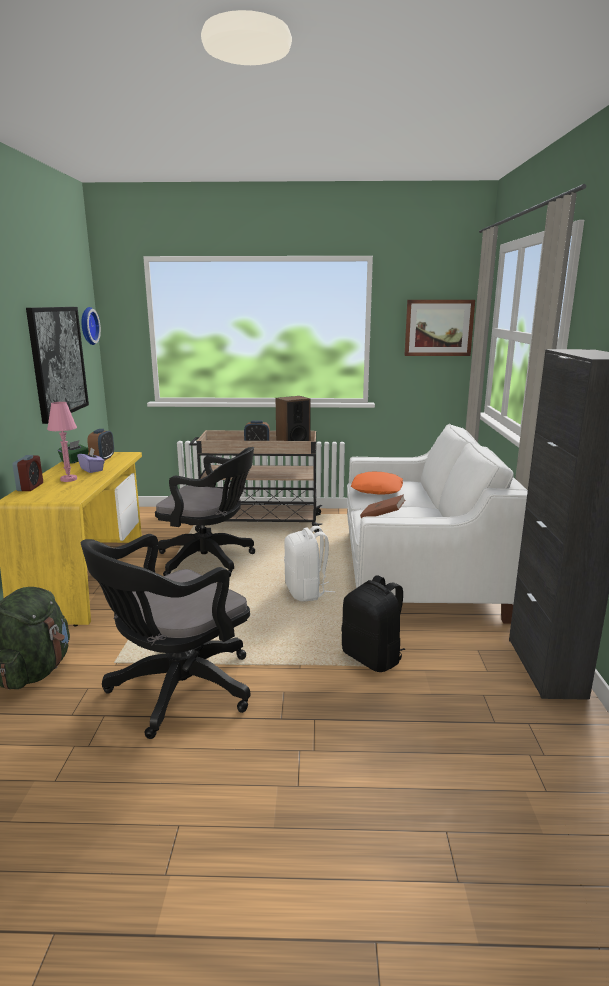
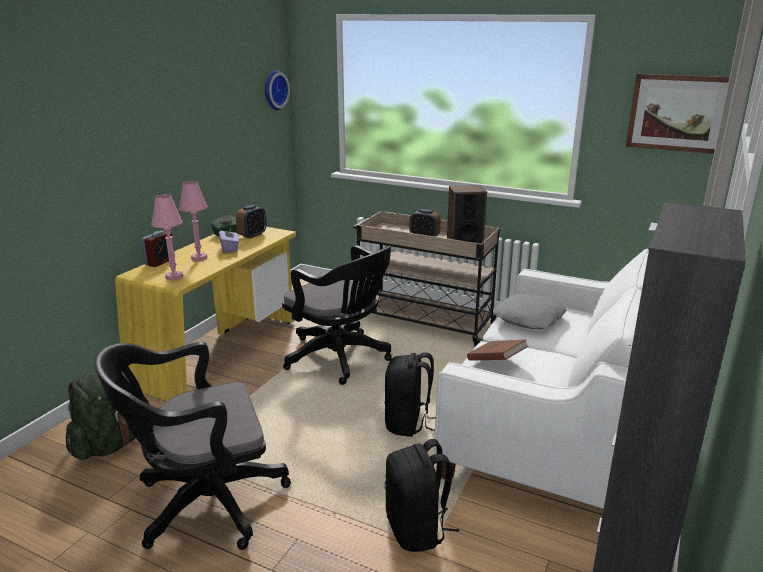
camera: 25 degrees right, 5 degrees up
(58, 361) = (224, 131): picture -> none
(61, 495) = (174, 276): none -> pink table lamp
(306, 592) = (408, 423): white backpack -> black backpack
(377, 489) = (529, 318): orange pillow -> grey pillow

